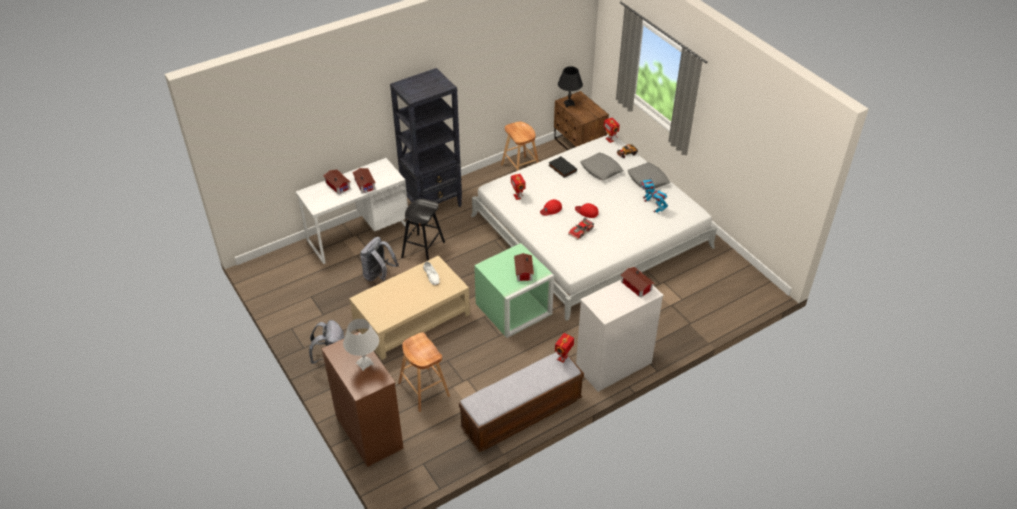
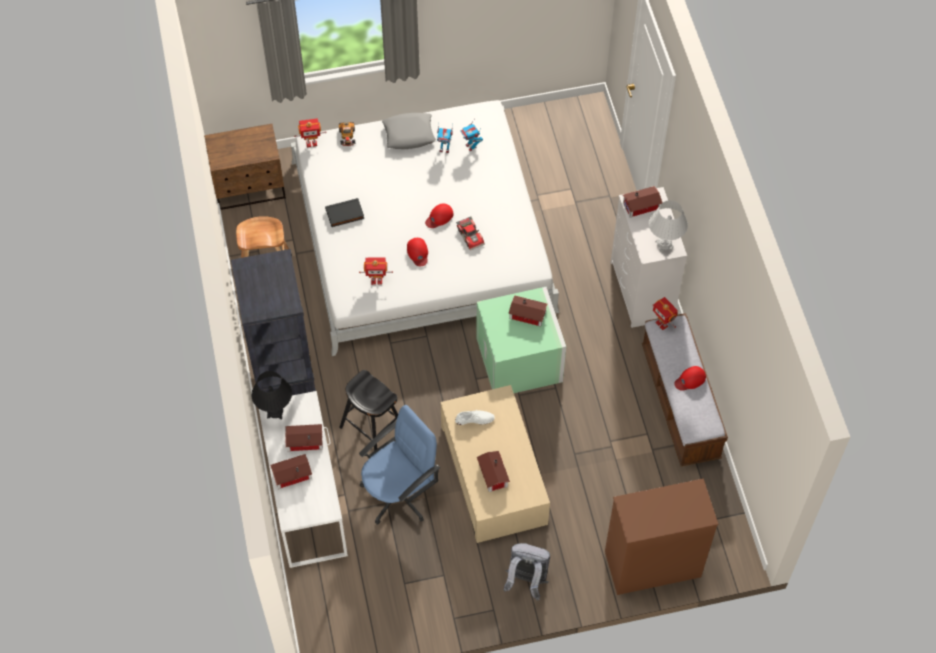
camera: 70 degrees left, 15 degrees up
(364, 363) = (666, 502): white table lamp -> white table lamp (664, 245)
(378, 275) = (399, 493): grey backpack -> blue office chair
(388, 296) = (492, 475): none -> toy house
(424, 389) = (610, 490): brown stool -> none
(519, 388) = (690, 380): none -> red cap
(569, 104) = (227, 158): black table lamp -> black table lamp (275, 412)
(601, 169) = (366, 174): grey pillow -> none

